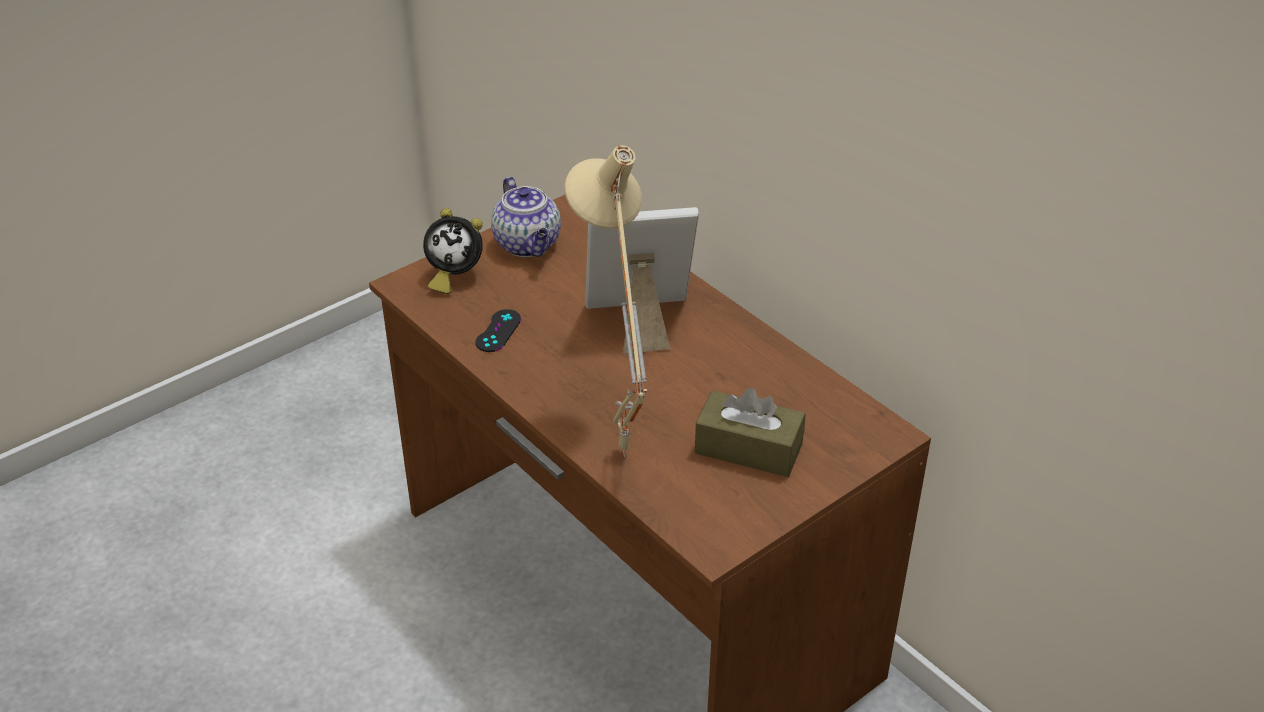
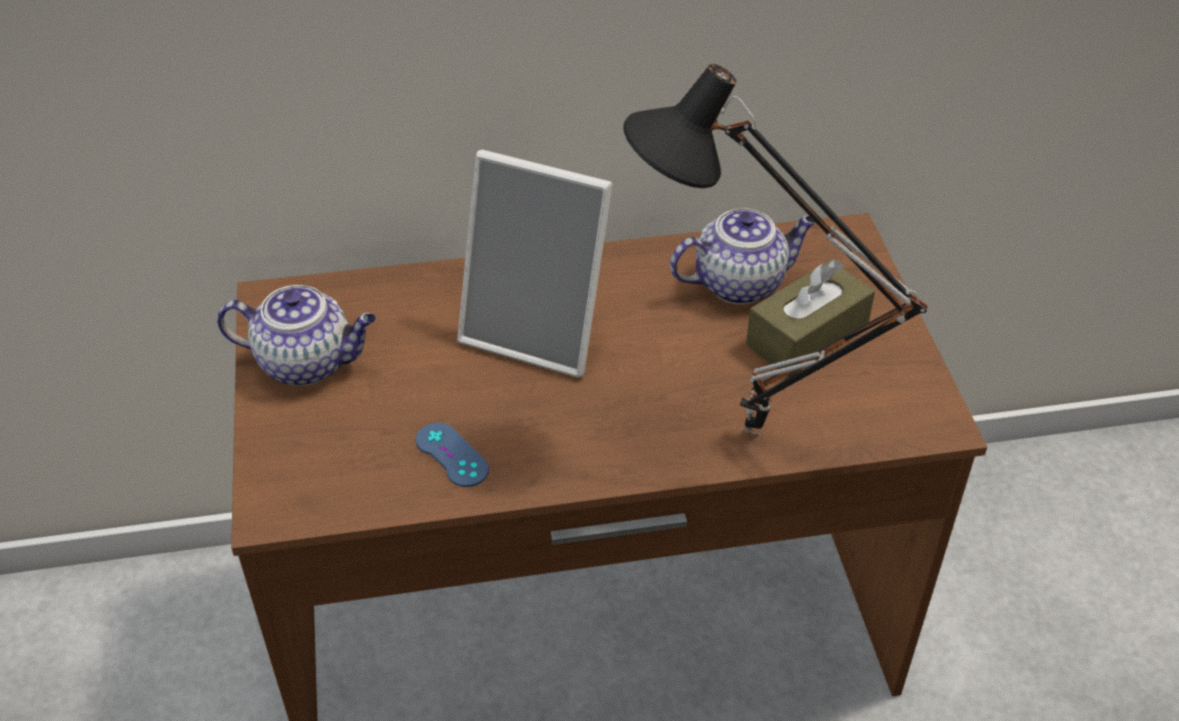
camera: 60 degrees left, 5 degrees up
(453, 276) = (304, 455): alarm clock -> none
(498, 331) = (452, 455): black game controller -> blue game controller
(617, 453) = (748, 438): beige table lamp -> black table lamp
(639, 323) = (539, 330): picture frame -> picture frame turned 90 degrees counterclockwise
(775, 396) = (740, 283): none -> teapot

